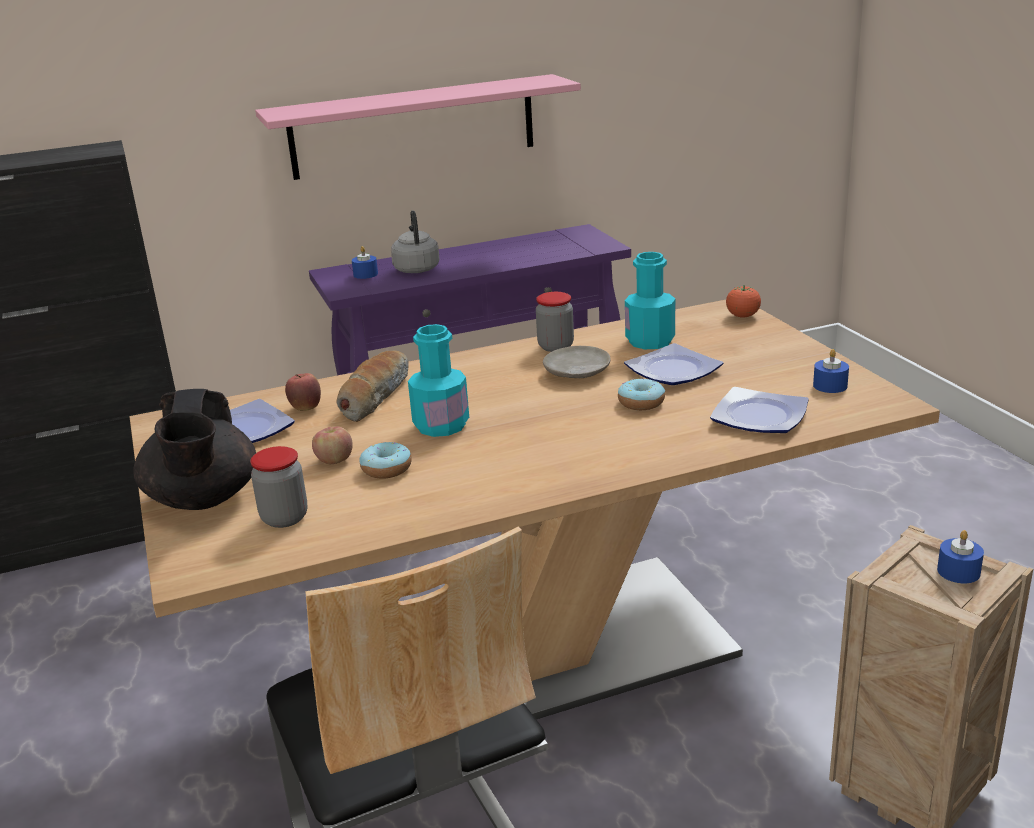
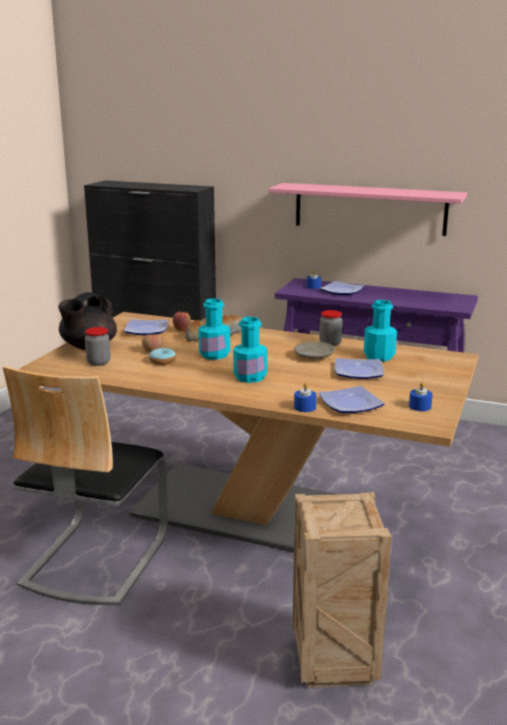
camera: 40 degrees right, 5 degrees down
(416, 268) = (341, 291): grey kettle -> plate
(564, 436) = (250, 377): none -> turquoise bottle
(641, 403) = (312, 378): donut -> none
(742, 316) = (455, 362): tomato -> none
(958, 571) = (351, 518): blue candle -> blue candle (305, 407)

